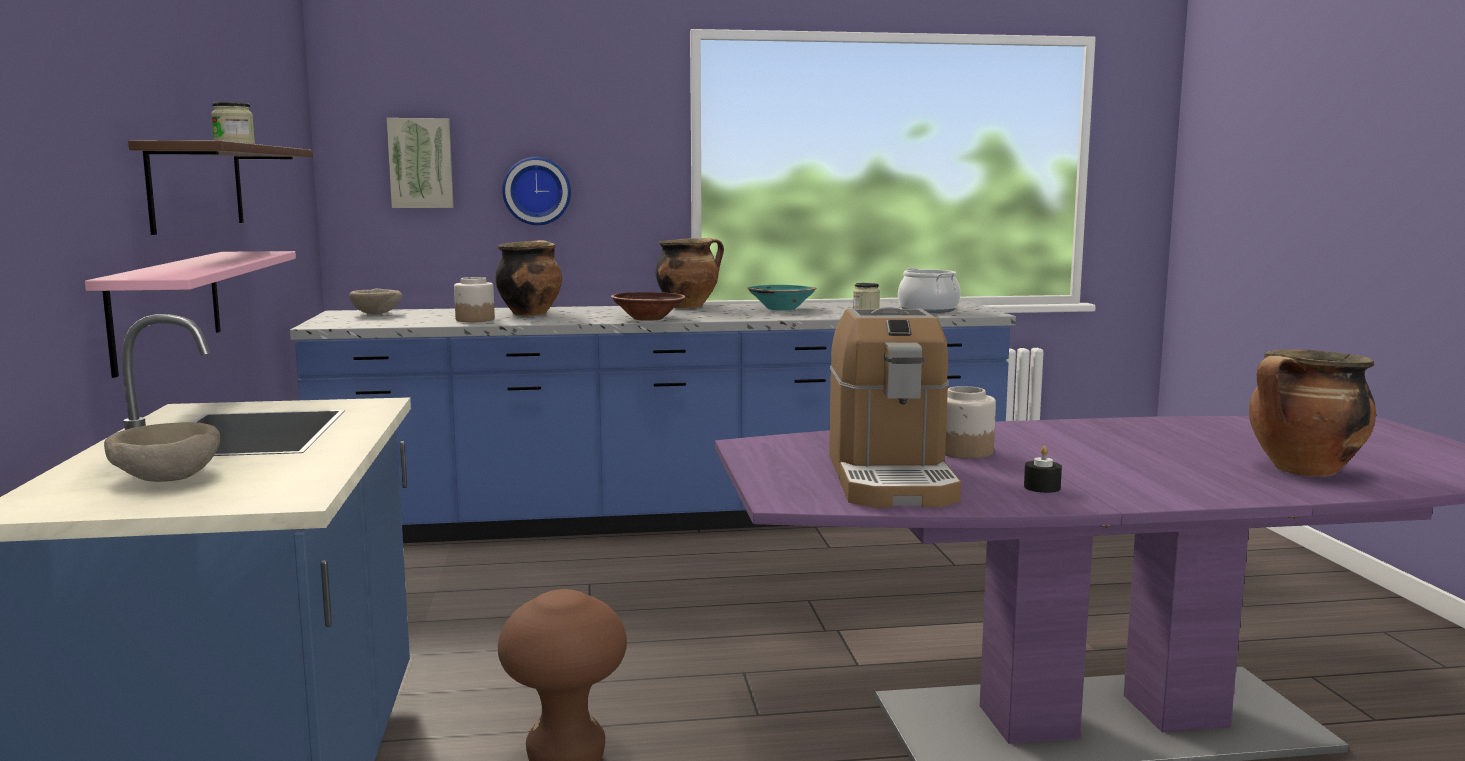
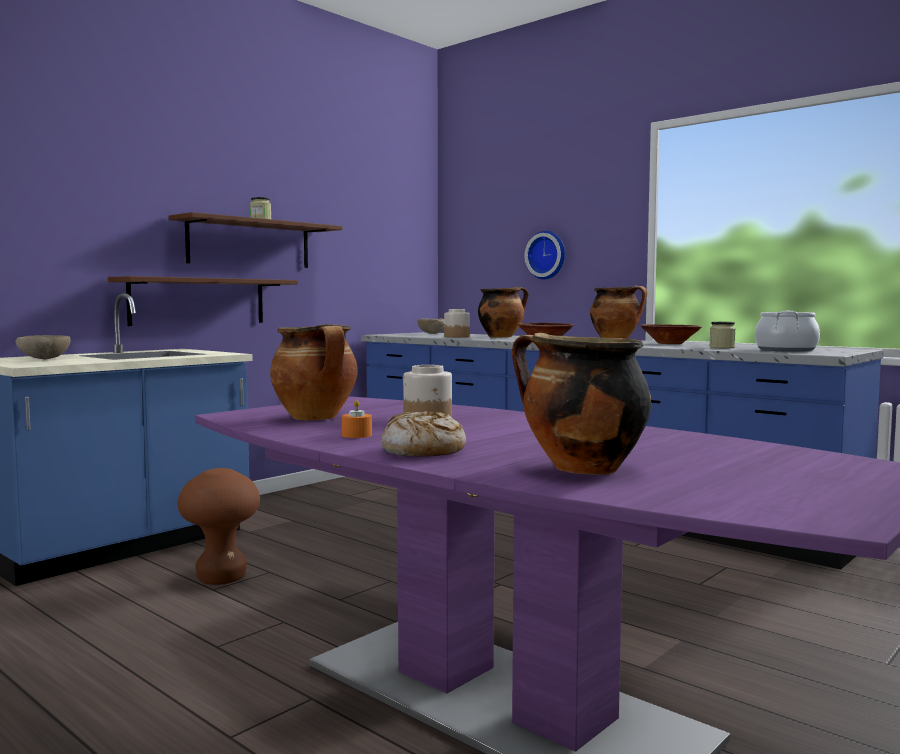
camera: 50 degrees right, 5 degrees down
(167, 308) = (198, 301): pink shelf -> brown shelf
(421, 163) = (486, 239): picture -> none
(781, 309) = (669, 343): turquoise bowl -> brown bowl
(890, 478) = (316, 418): coffee machine -> cooking pot
(1042, 487) = (356, 435): black candle -> orange candle
(1170, 487) = (423, 451): none -> bread

